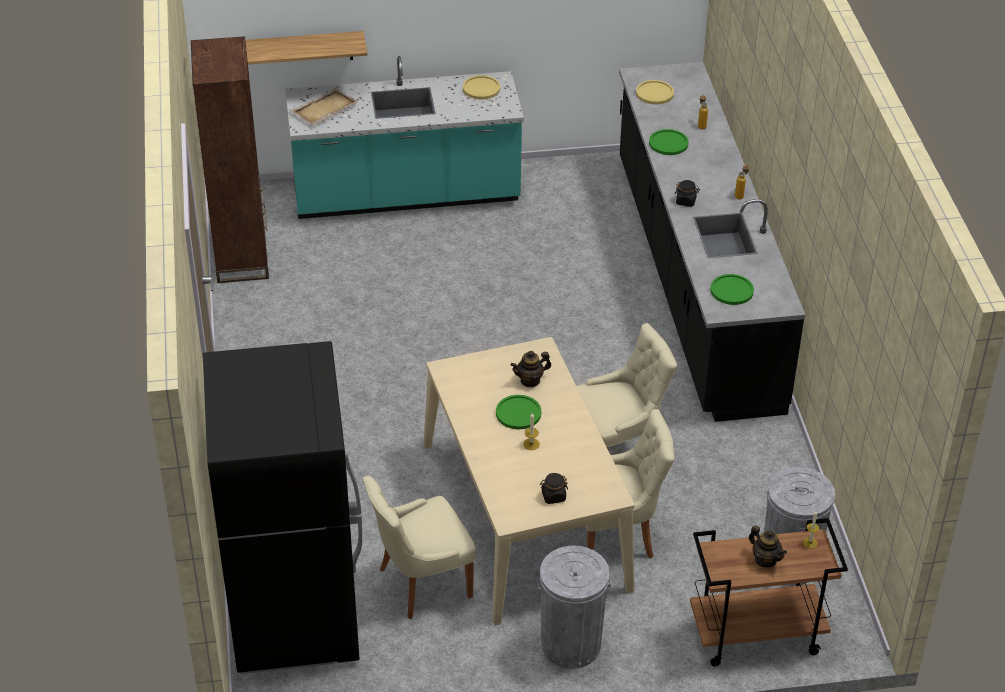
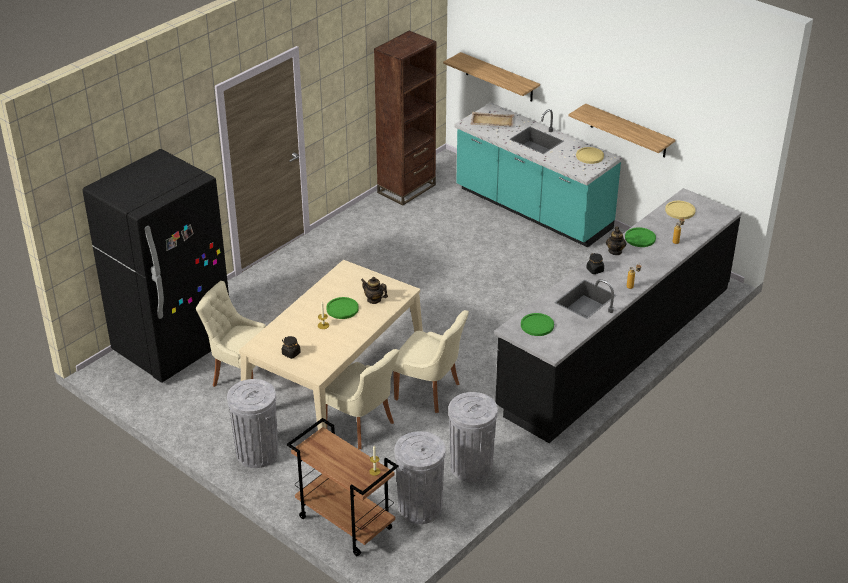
camera: 50 degrees right, 5 degrees down
(512, 35) = (628, 131): none -> shelf
(765, 490) = (471, 467): none -> grey trash can
(765, 560) = (339, 460): teapot -> teapot (615, 251)

